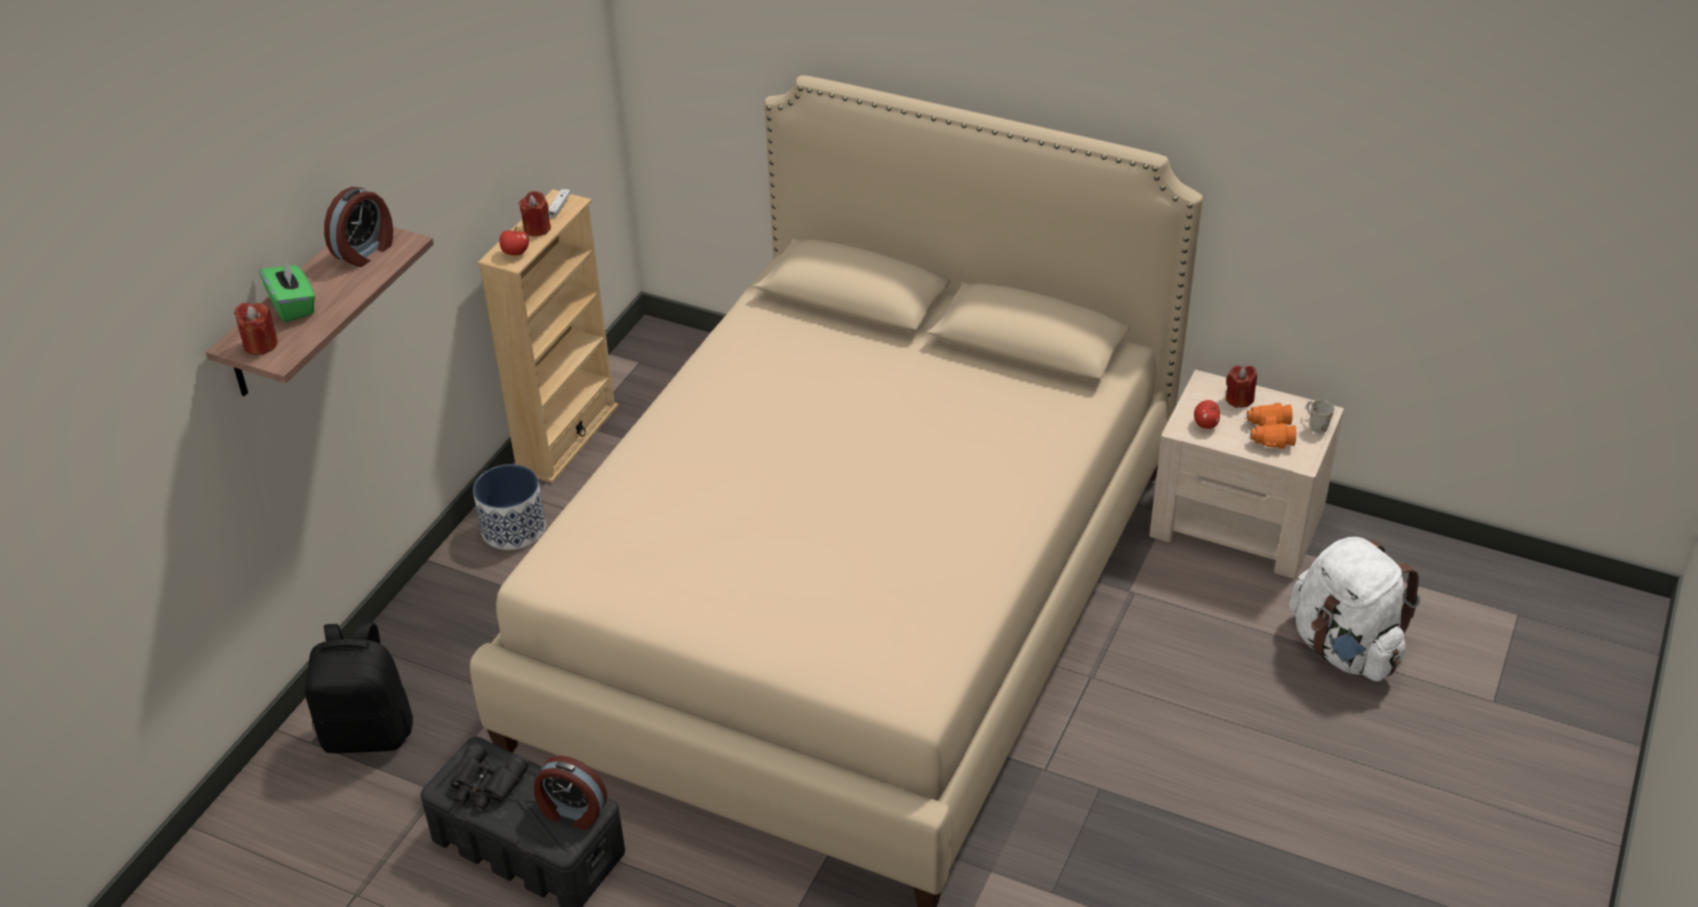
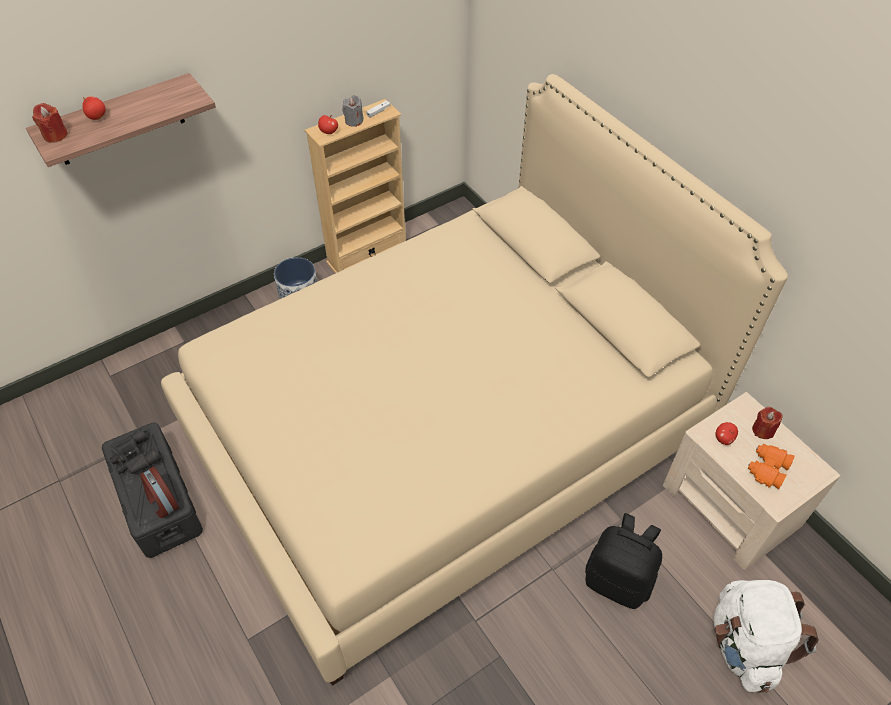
camera: 30 degrees right, 10 degrees up
(293, 306) = (97, 117): green tissue box -> apple
(365, 251) = (169, 97): alarm clock -> none
(368, 732) = (139, 384): black backpack -> black backpack (618, 580)
(537, 229) = (354, 121): red candle -> grey candle
(1315, 424) = (808, 478): white mug -> none

